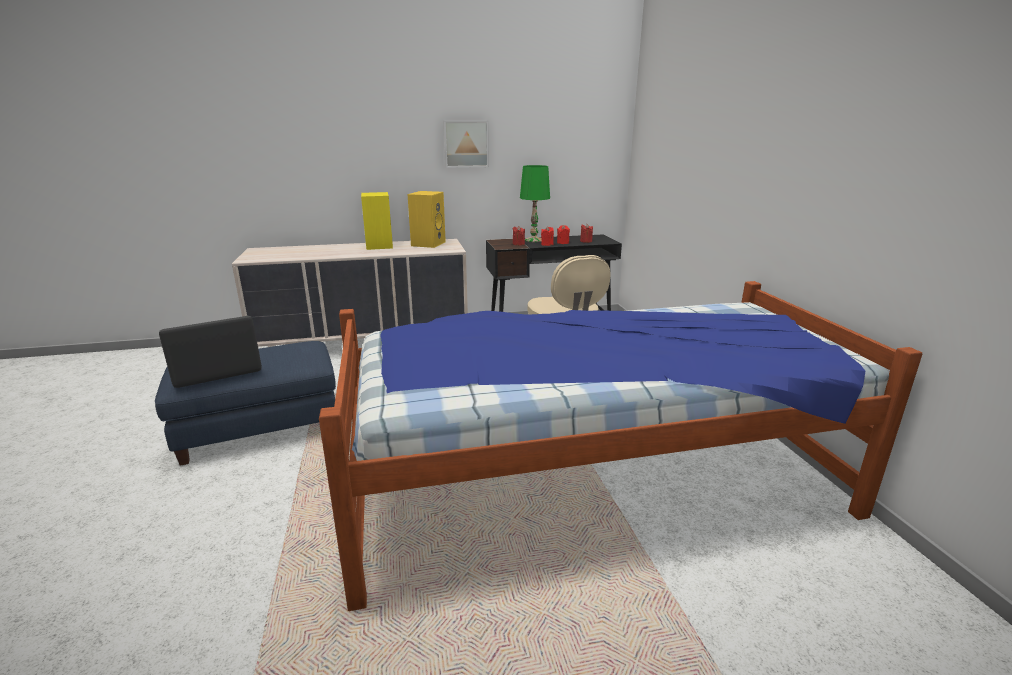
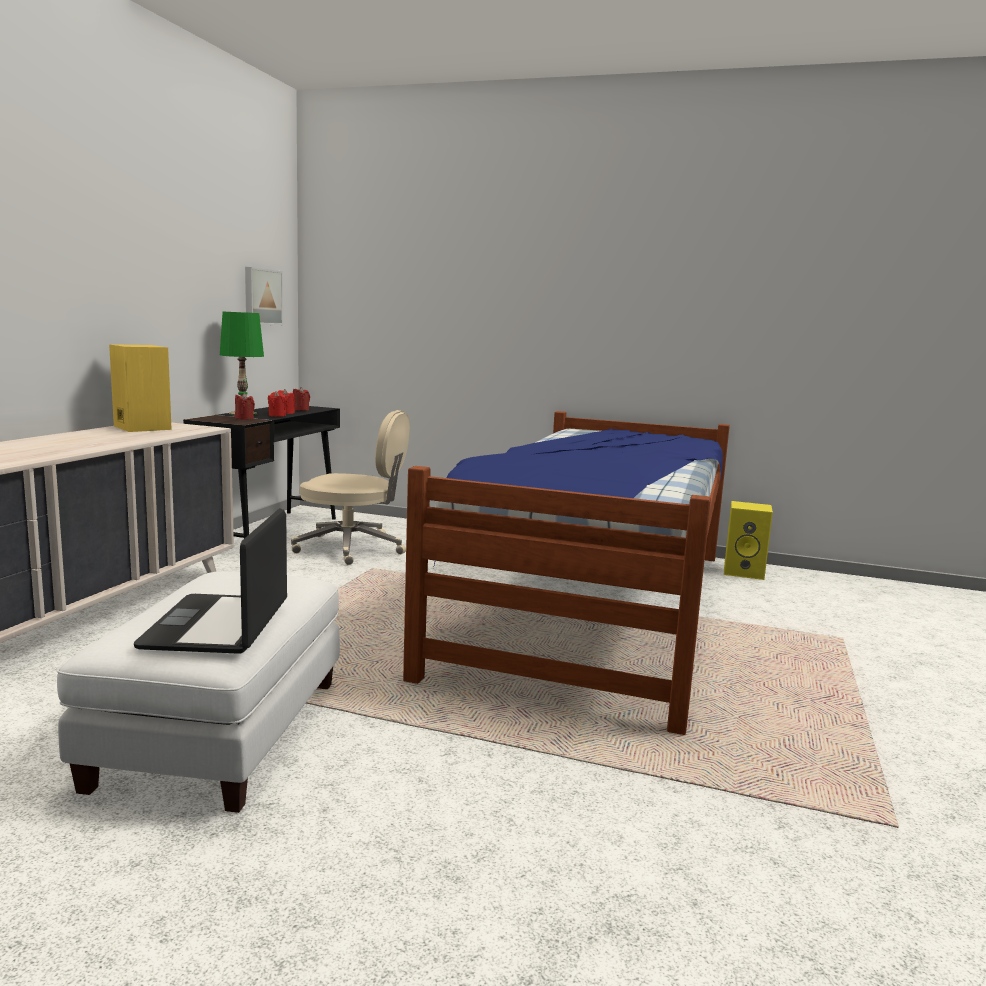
camera: 60 degrees left, 10 degrees down
(260, 427) = (220, 733): blue ottoman -> white ottoman
(380, 246) = (80, 437): yellow speaker -> yellow speaker (745, 572)
(466, 144) = (152, 276): picture -> picture (261, 297)

